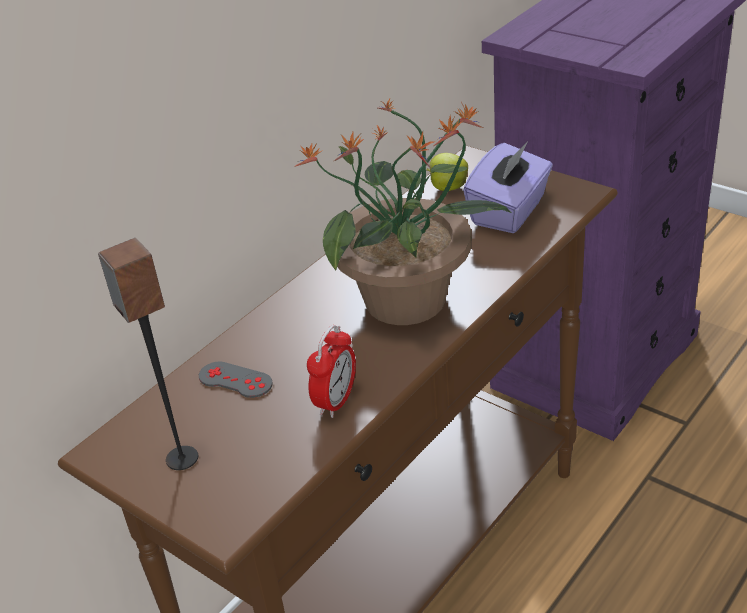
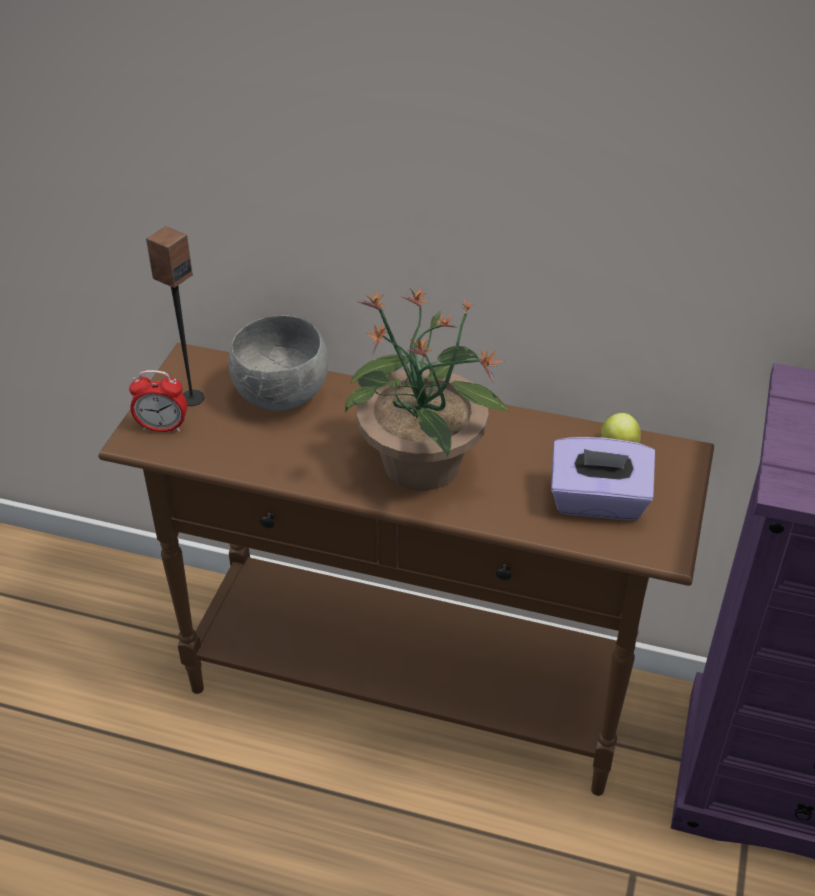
camera: 65 degrees right, 5 degrees up
(235, 380) = (283, 397): grey game controller -> grey bowl
(336, 401) = (275, 458): alarm clock -> alarm clock (162, 427)

